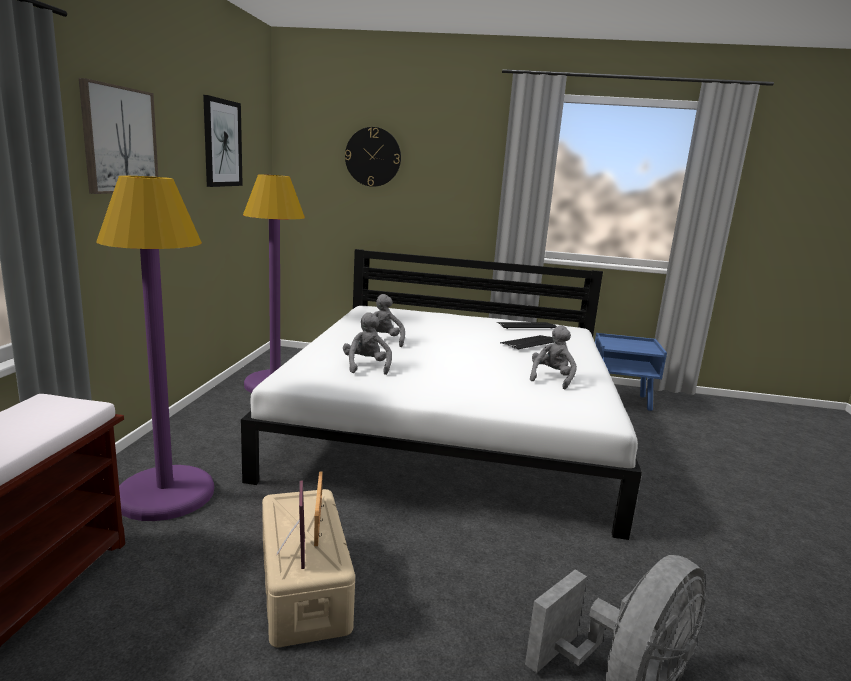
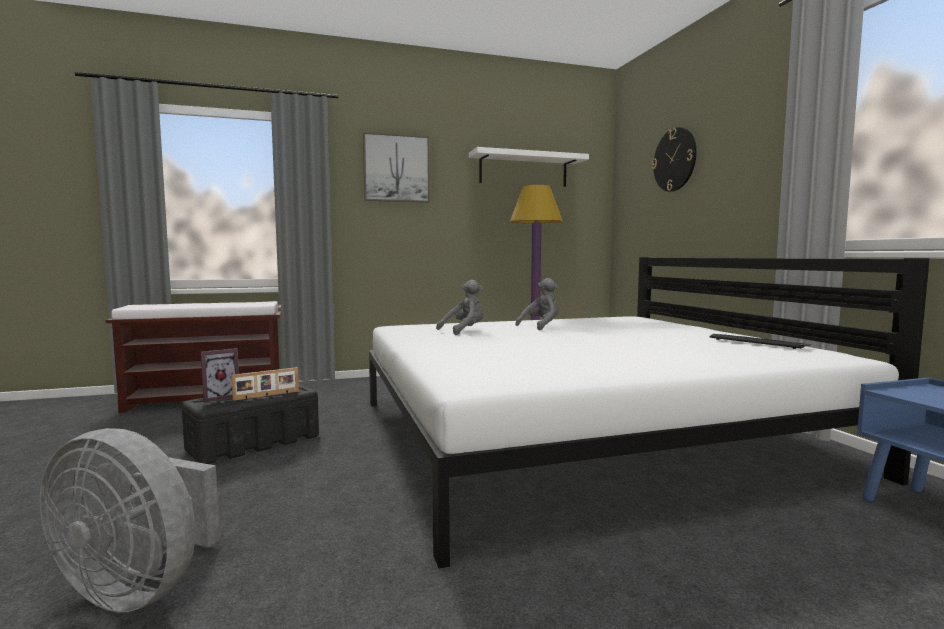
camera: 65 degrees right, 10 degrees down
(165, 494) = (336, 394): purple floor lamp -> none
(222, 143) = (523, 170): picture -> white shelf
(304, 585) = (255, 442): beige storage box -> black storage box
(530, 343) = (683, 347): keyboard -> none
(551, 378) = (571, 363): grey plush toy -> none

